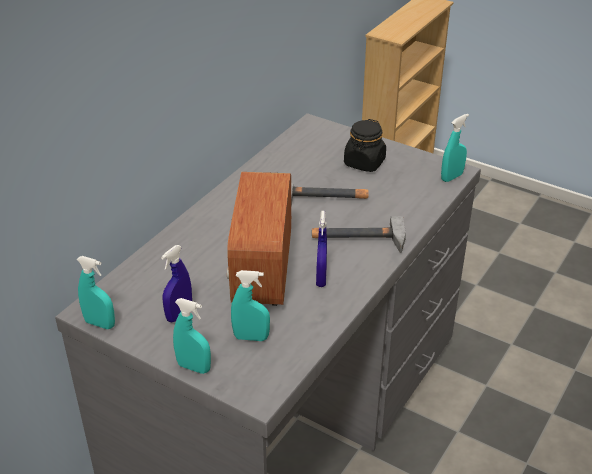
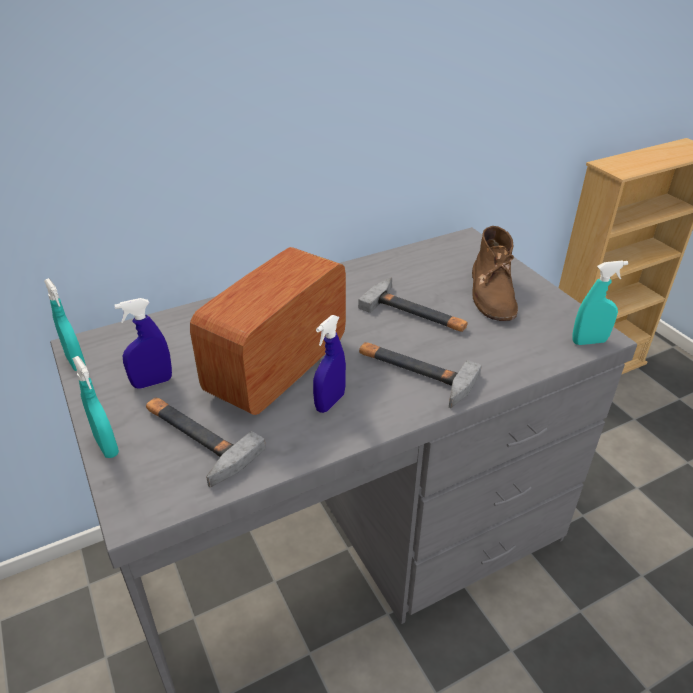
camera: 30 degrees right, 0 degrees up
(251, 337) = (193, 438): turquoise spray bottle -> hammer
(364, 163) = (492, 293): black jar -> brown boot

